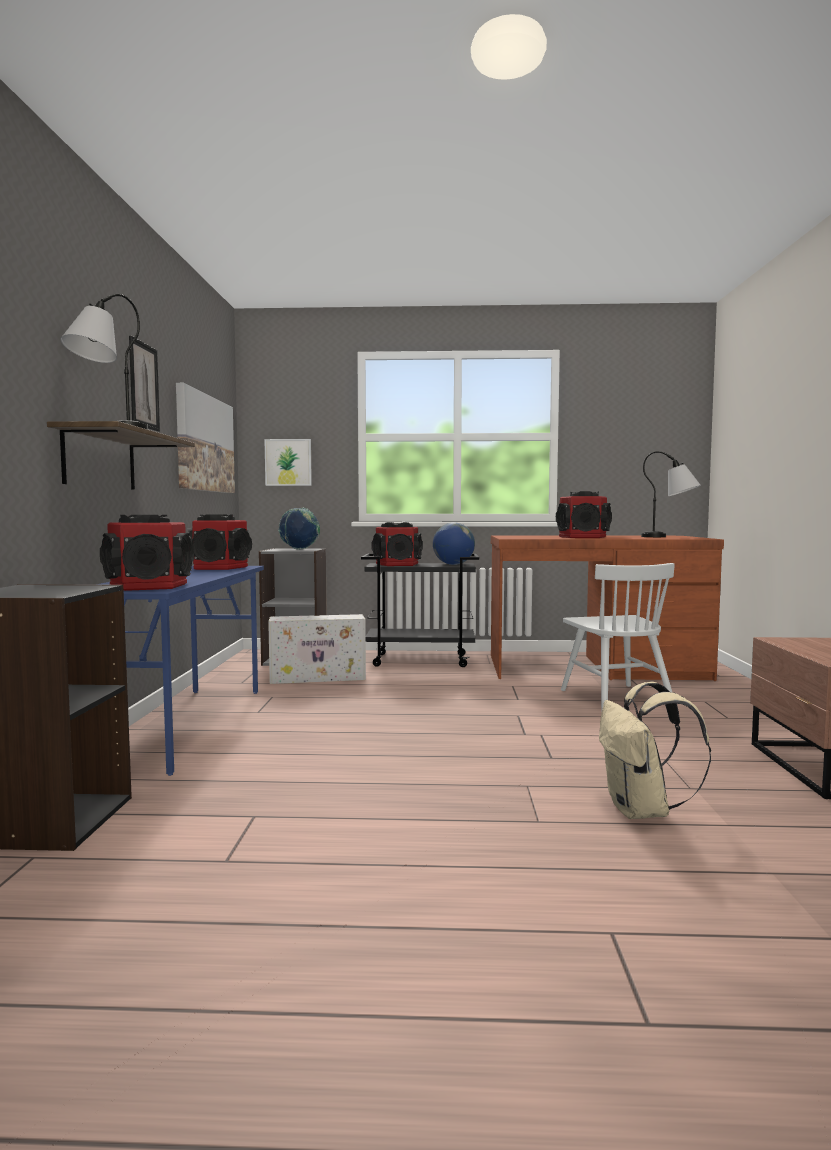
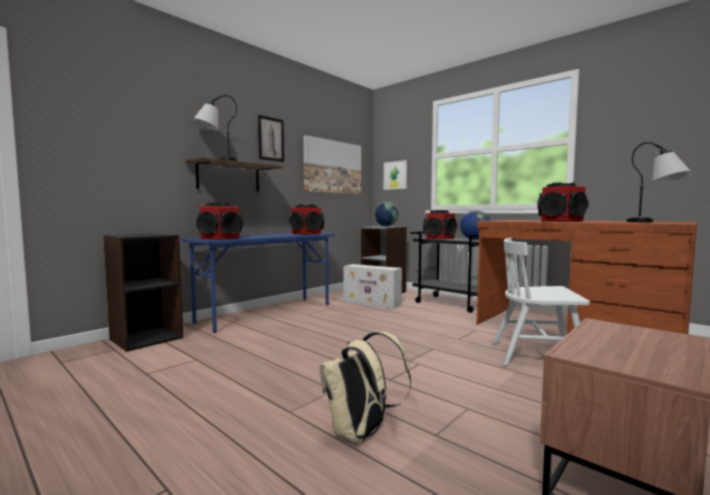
camera: 40 degrees right, 0 degrees up
(615, 698) = (537, 356): white chair -> white chair turned 75 degrees clockwise

